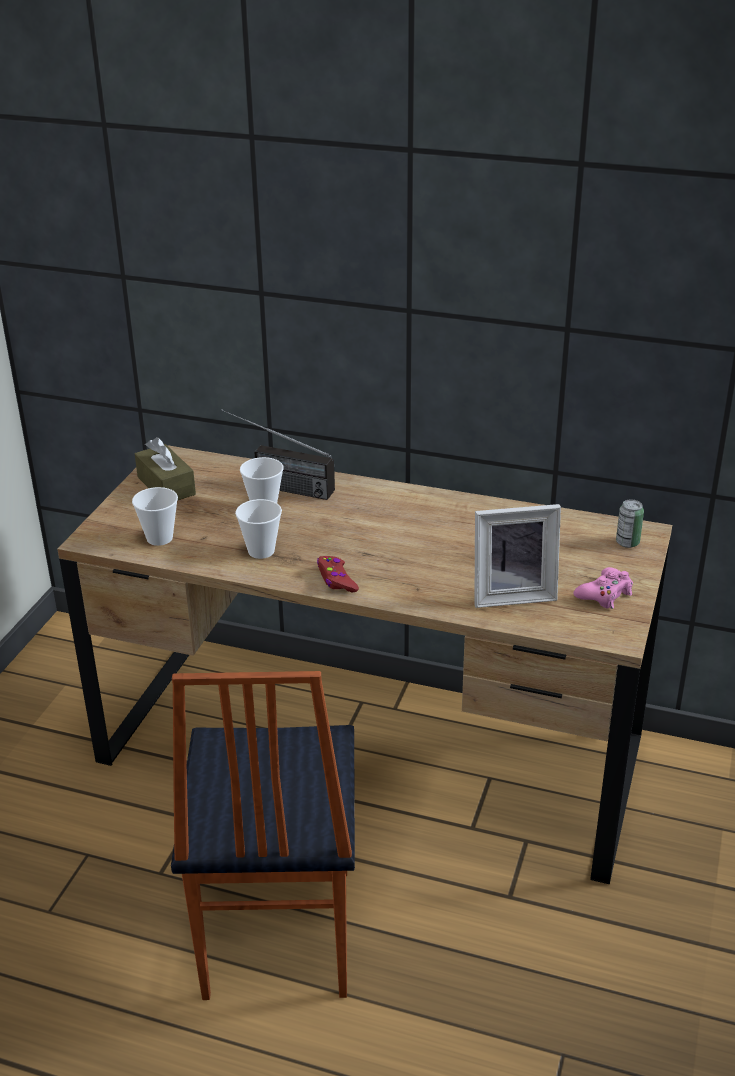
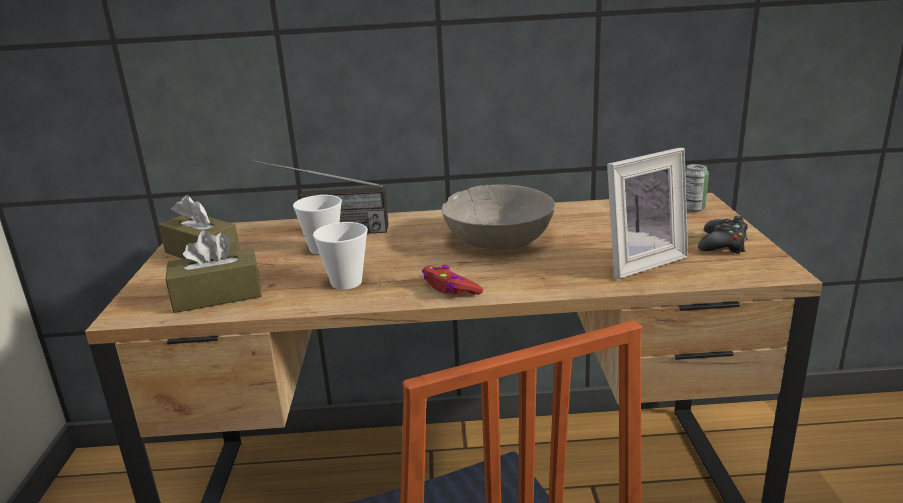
camera: 20 degrees left, 10 degrees down
(159, 538) = (217, 295): cup -> brown tissue box
(417, 534) = (499, 239): none -> grey bowl
(605, 594) = (723, 244): pink game controller -> black game controller

